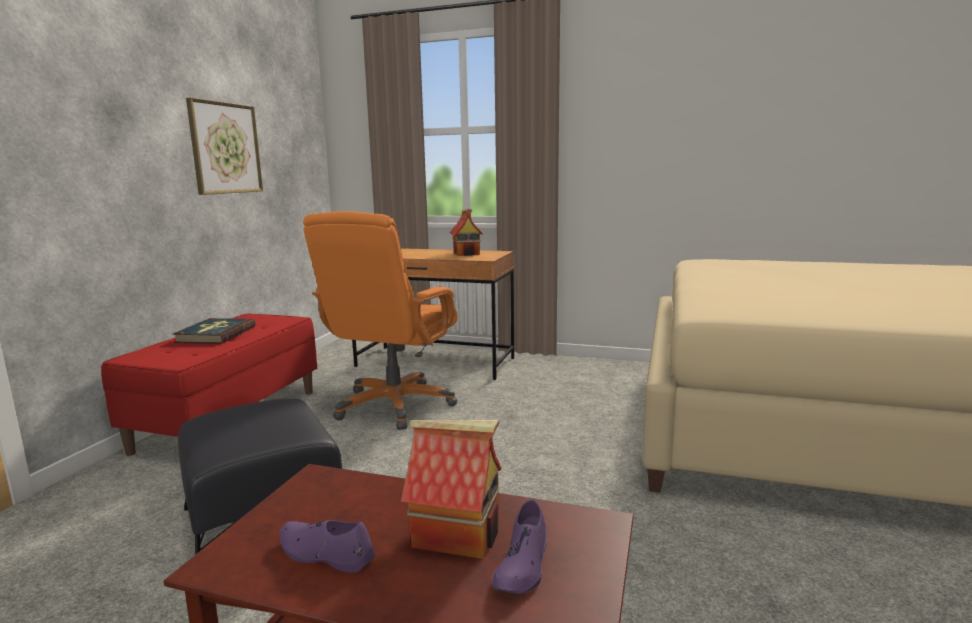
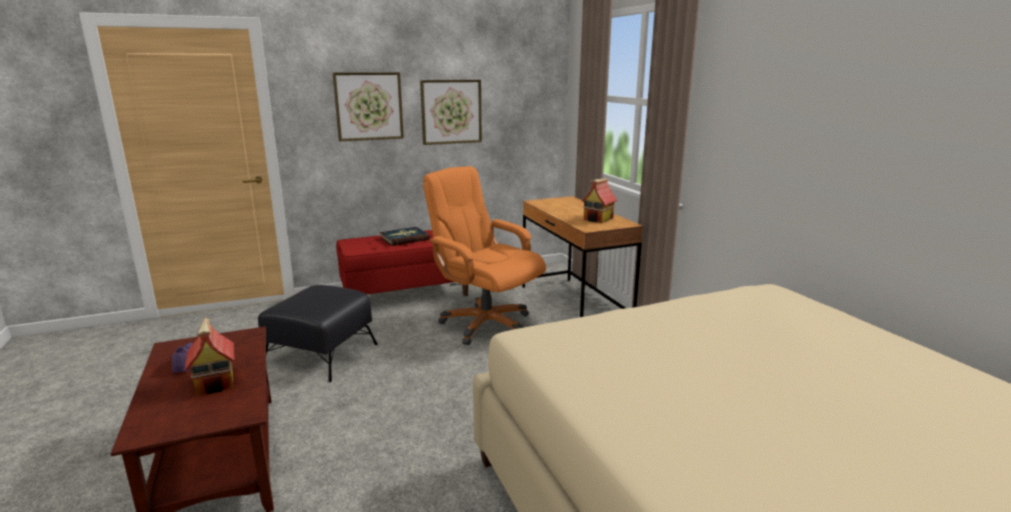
camera: 50 degrees right, 5 degrees up
(123, 131) = (369, 106): none -> picture
(394, 405) = (485, 324): orange office chair -> orange office chair turned 60 degrees clockwise
(523, 564) = (196, 406): purple shoe -> none

